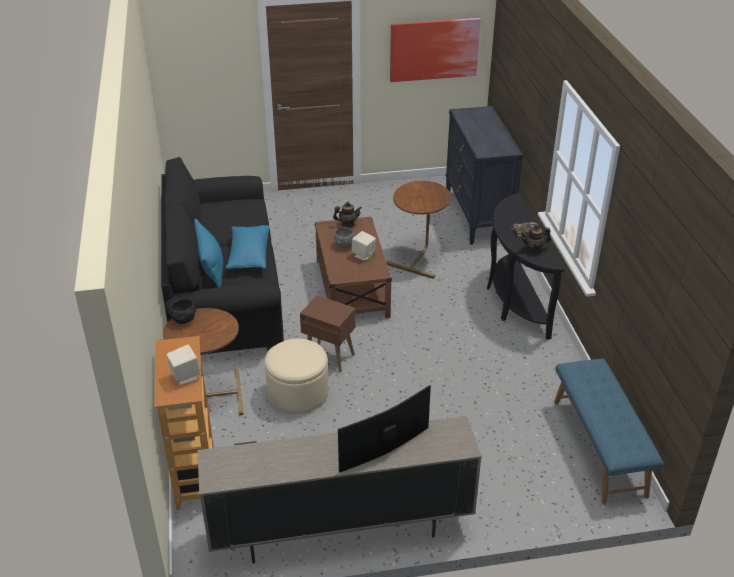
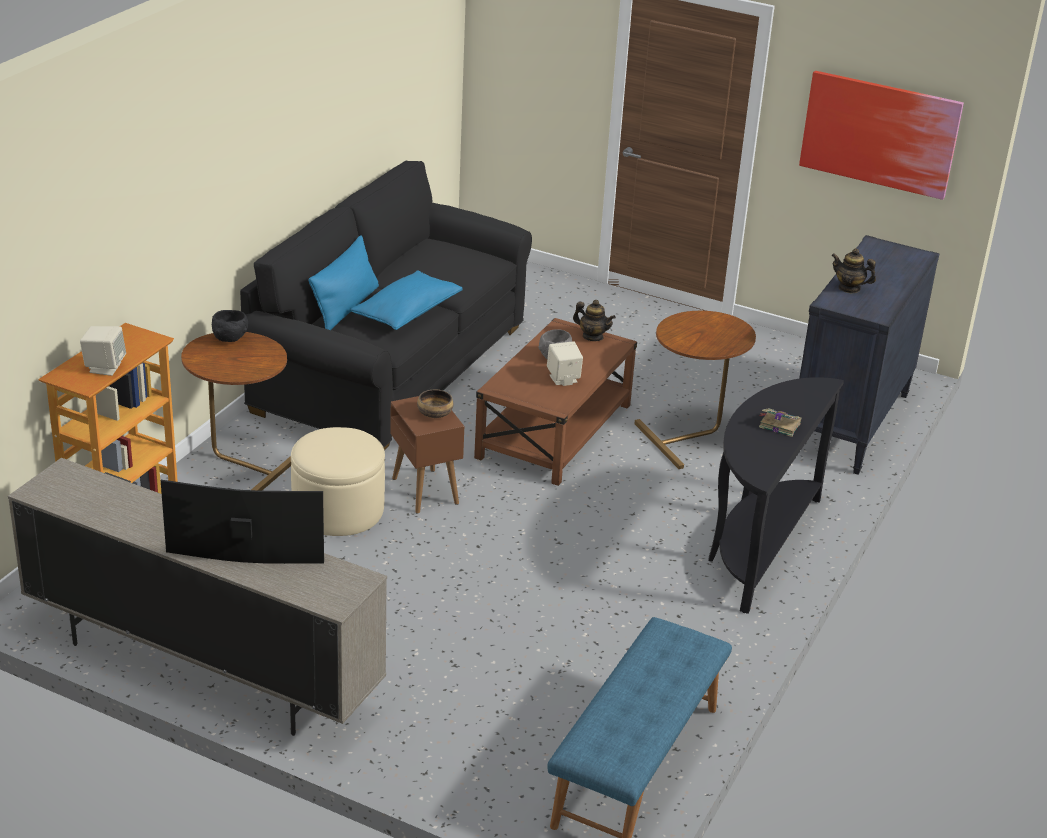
camera: 35 degrees right, 5 degrees down
(331, 308) = (434, 413): none -> bowl
(534, 249) = (758, 451): teapot -> teapot (849, 288)

